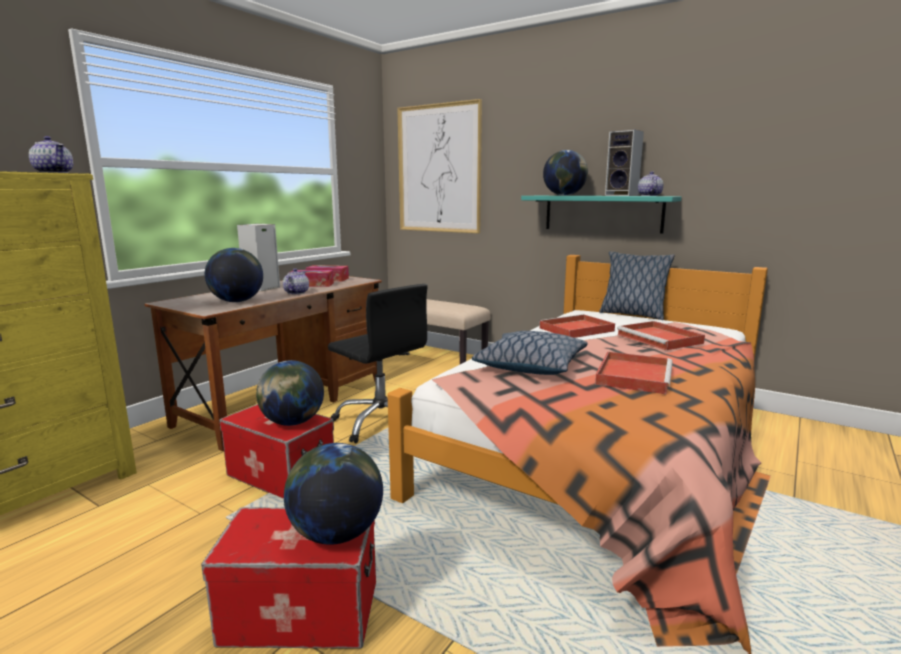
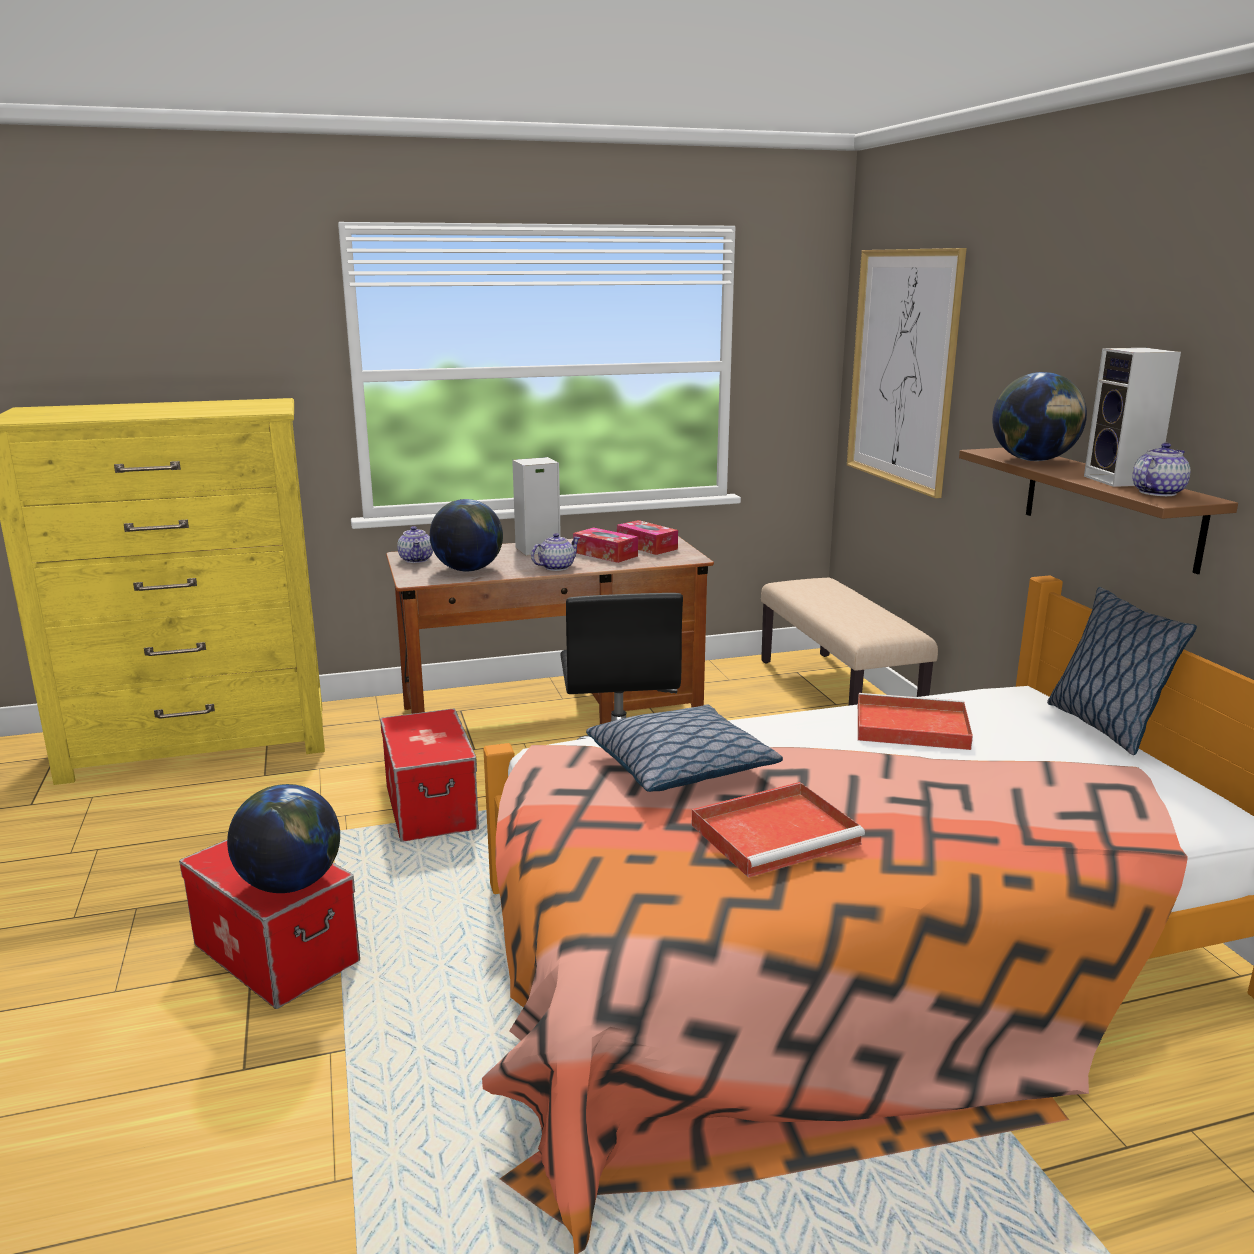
camera: 40 degrees right, 5 degrees up
(54, 173) = (268, 409): teapot -> teapot (416, 560)
(292, 422) = (432, 747): globe -> none
(602, 213) = (1109, 506): turquoise shelf -> brown shelf
(661, 339) = (993, 791): red tray -> none

